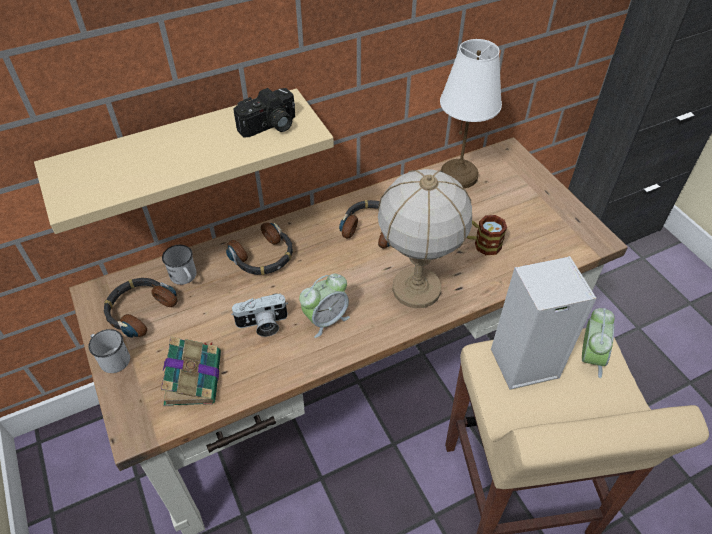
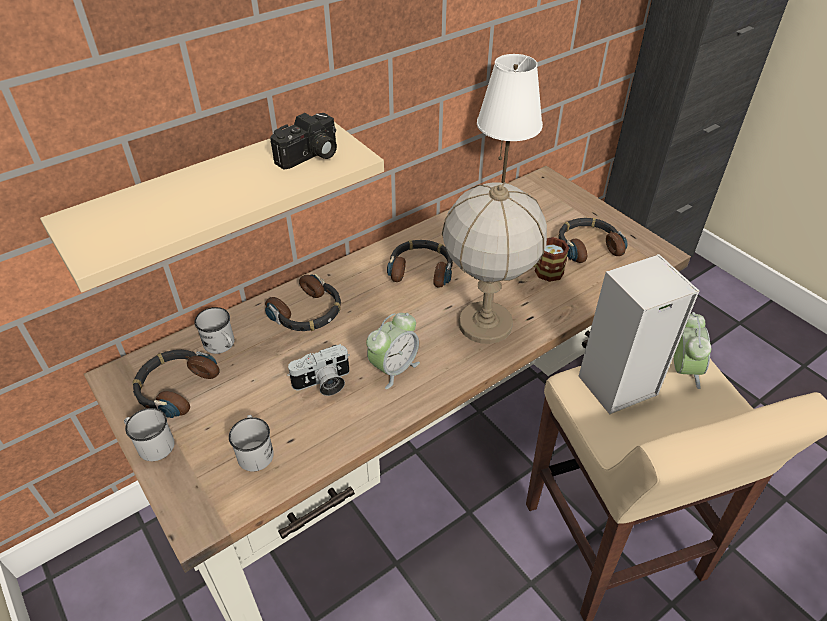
camera: 10 degrees left, 5 degrees down
(193, 377) = (255, 451): book -> white mug
(531, 224) = (588, 246): none -> headphones

